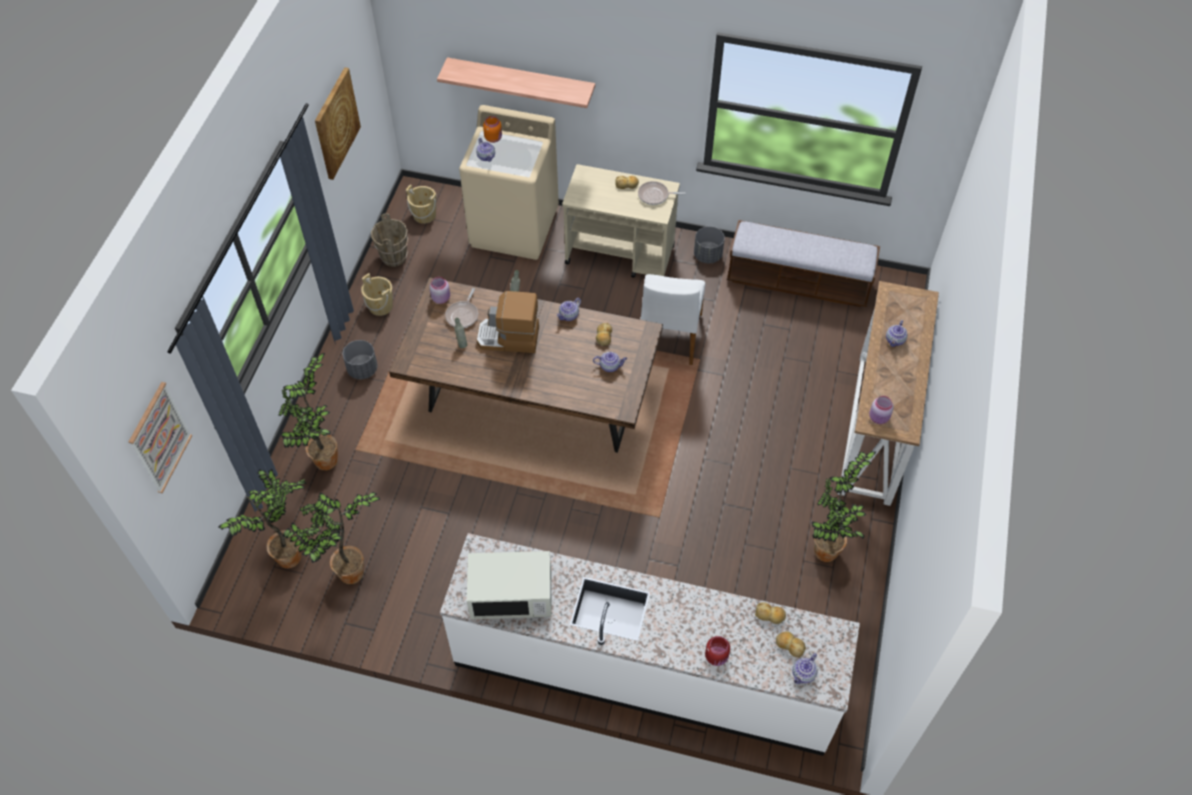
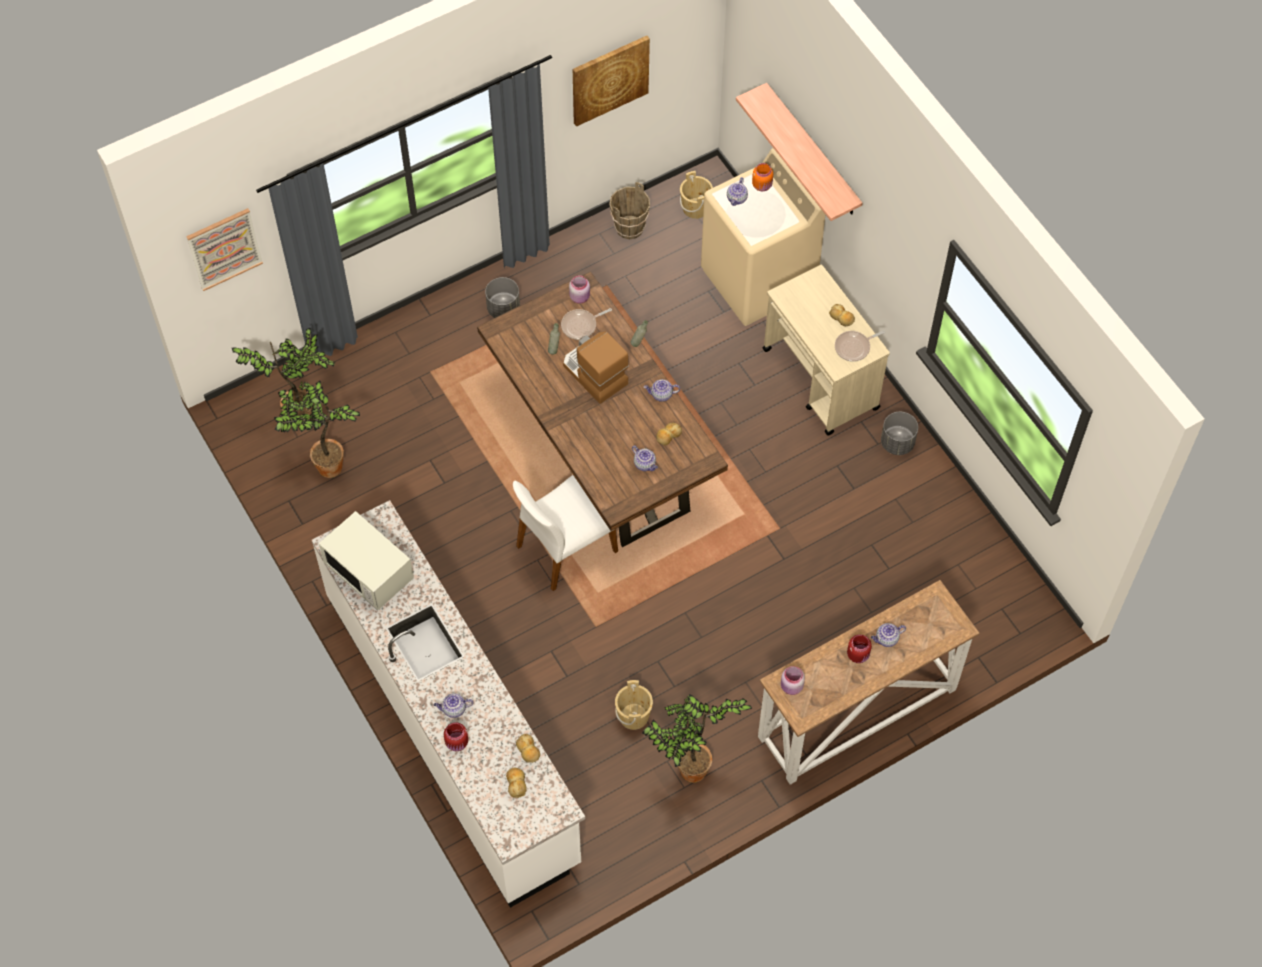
camera: 45 degrees right, 5 degrees up
(326, 464) = (398, 365): potted plant -> none
(380, 306) = (573, 264): beige bucket -> beige bucket (633, 716)
(655, 195) = (854, 347): frying pan -> frying pan turned 75 degrees counterclockwise
(669, 336) = (777, 487): white chair -> white chair (565, 548)
(798, 281) = (949, 534): bench -> none
(803, 674) = (501, 811): teapot -> teapot (454, 709)
(891, 363) = (858, 655): none -> red jar

